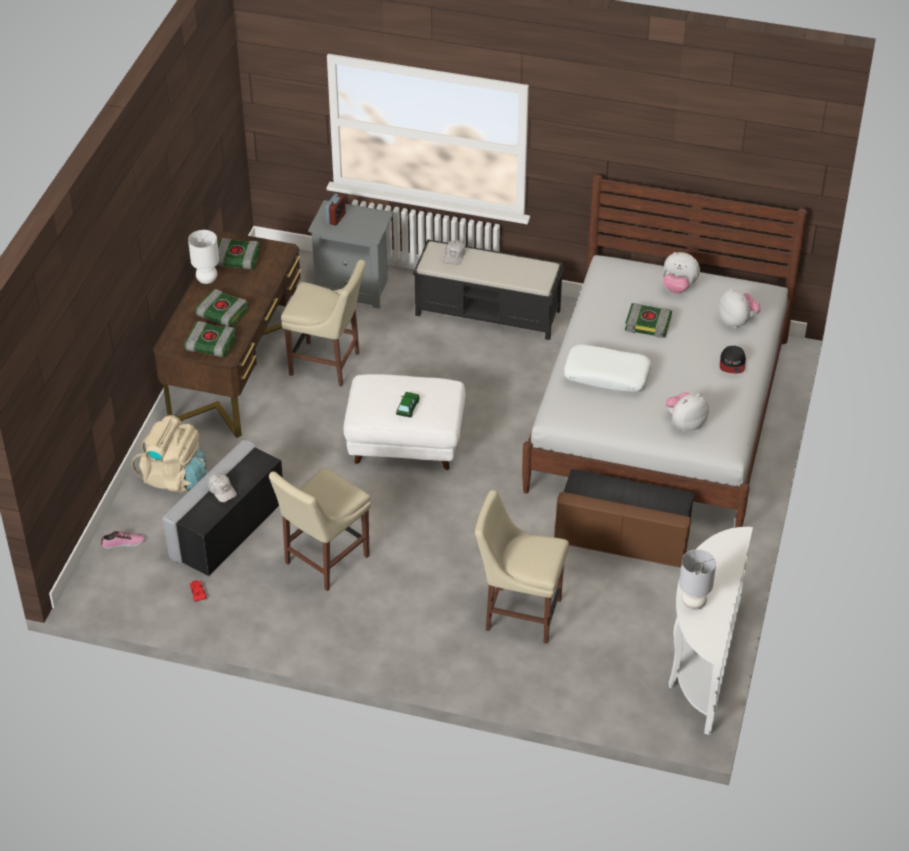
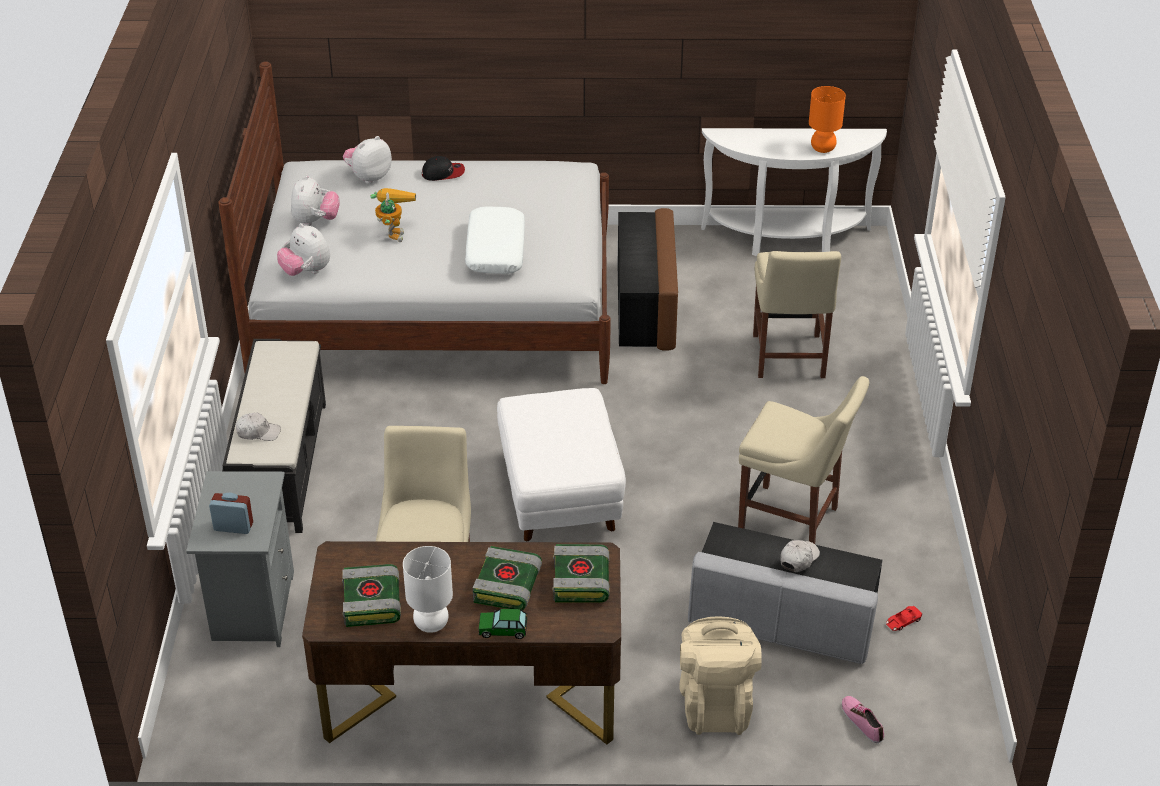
camera: 105 degrees left, 5 degrees down
(407, 407) = (575, 425): toy car -> toy car (503, 629)
(648, 324) = (393, 232): book -> toy robot
(685, 423) = (552, 193): plush toy -> plush toy (306, 272)
(693, 603) = (822, 149): grey table lamp -> orange table lamp

